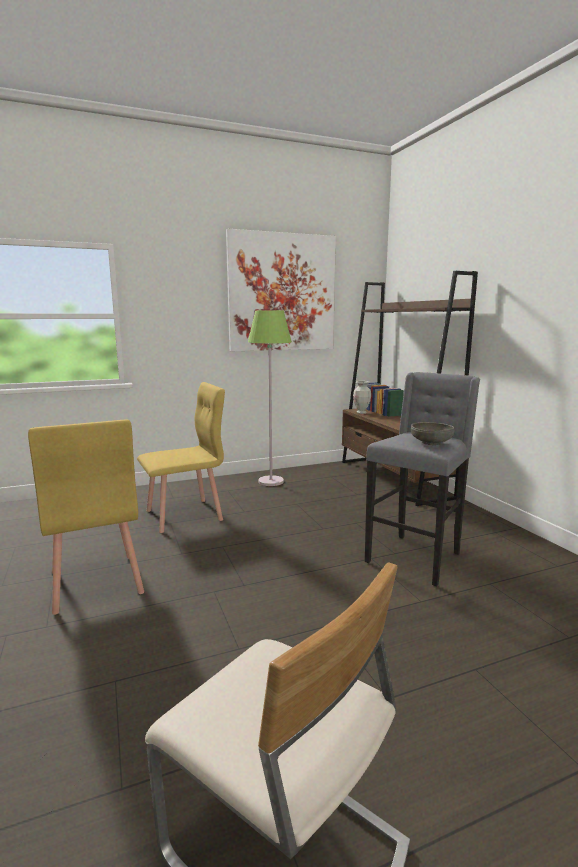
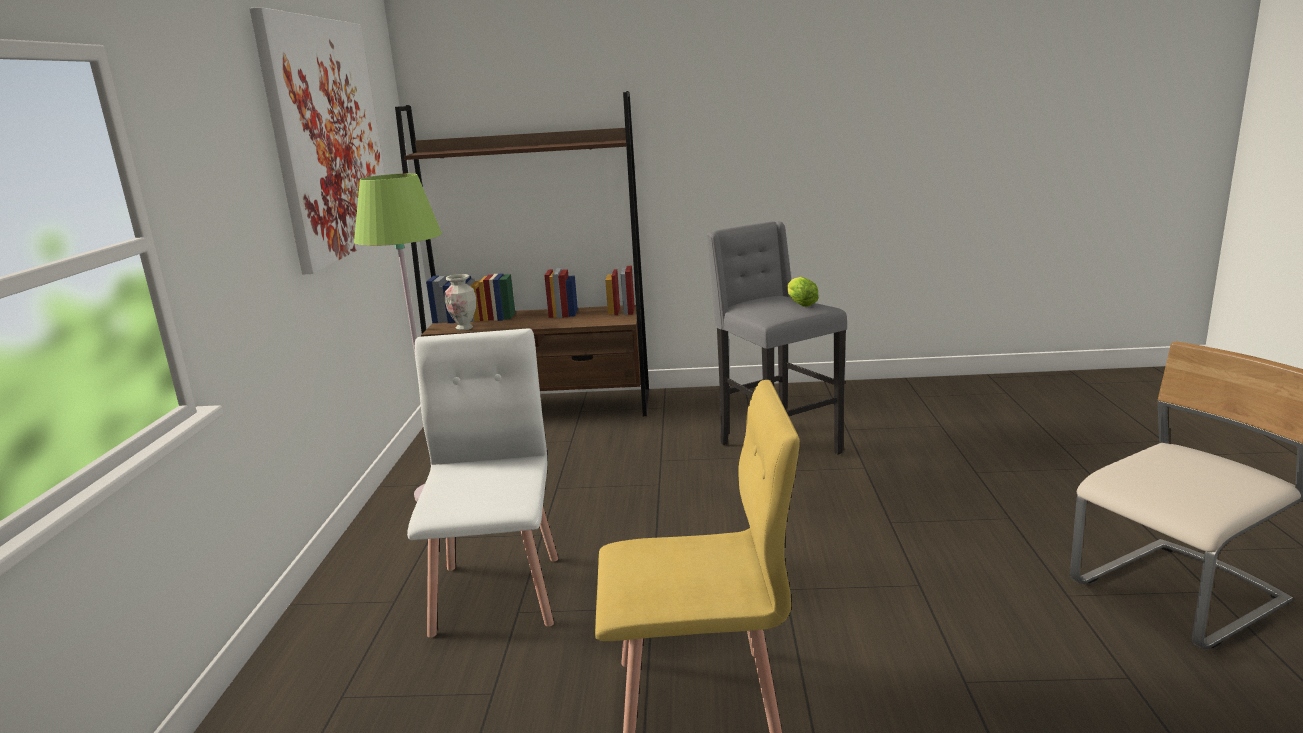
camera: 65 degrees left, 5 degrees up
(185, 515) = (498, 593): yellow chair -> white chair
(431, 443) = (799, 304): grey bowl -> lettuce

